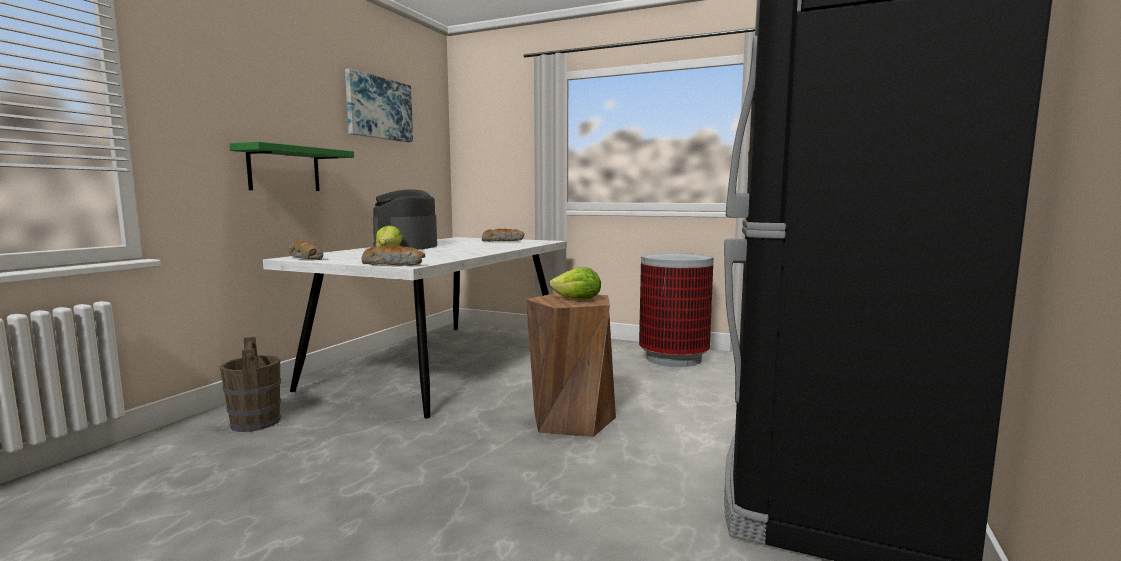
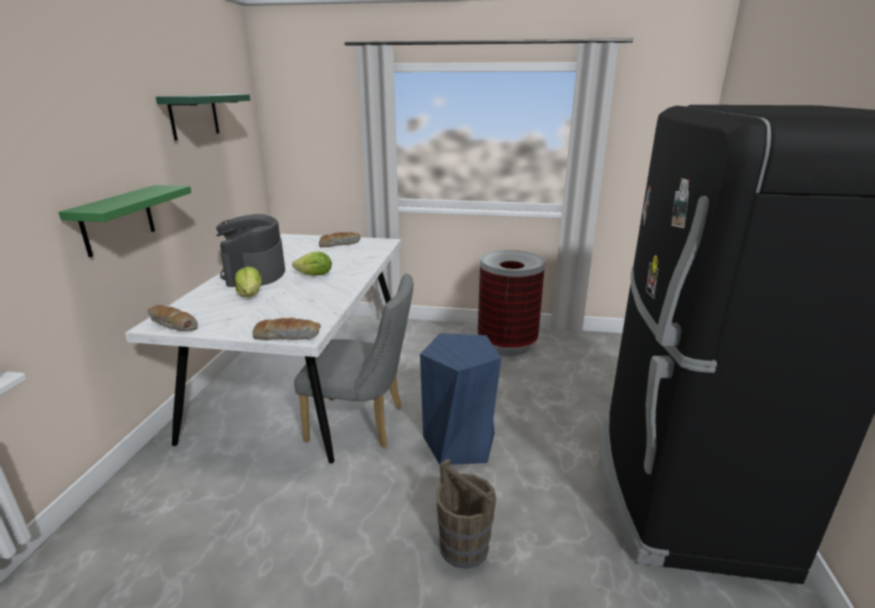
camera: 15 degrees left, 15 degrees up
(255, 423) = (163, 500): brown bucket -> brown bucket (464, 547)
(379, 108) = (194, 116): picture -> green shelf
(478, 396) = (363, 424): none -> grey chair
(571, 419) = (460, 442): brown stool -> blue stool
(578, 300) = (468, 351): lettuce -> lettuce (315, 275)

